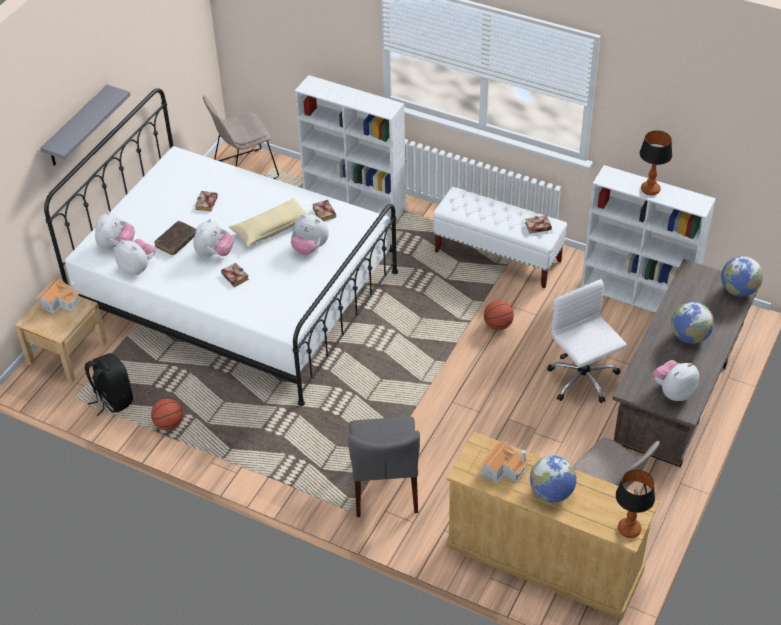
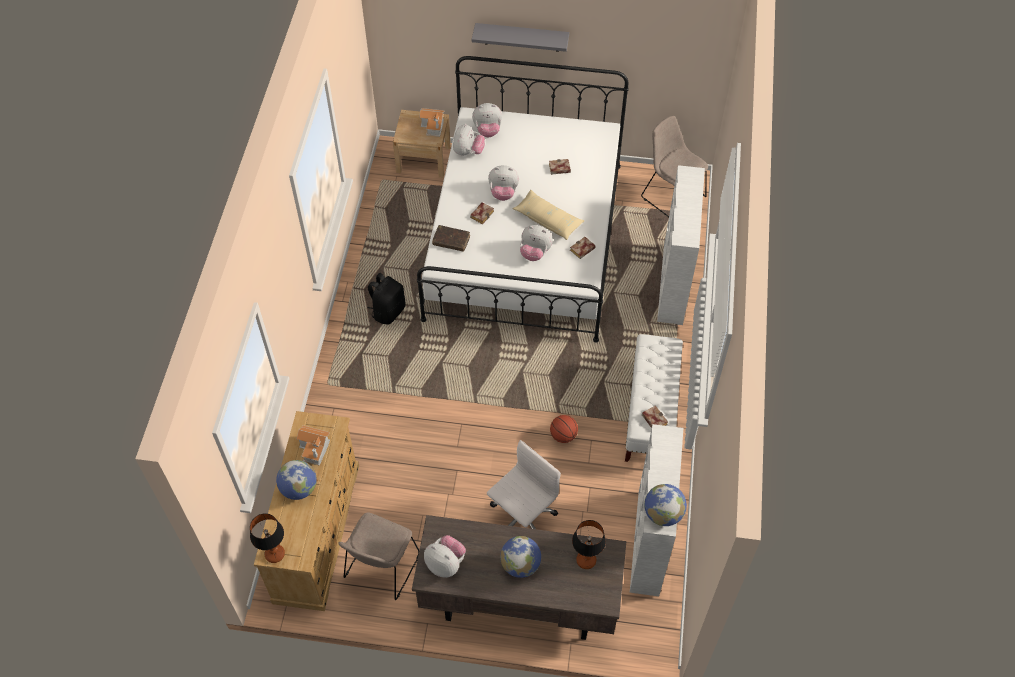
camera: 70 degrees right, 10 degrees up
(113, 399) = (387, 202): black backpack -> black backpack (388, 311)
(169, 424) = (375, 244): basketball -> none
(176, 241) = (507, 165): brown book -> brown book (451, 241)
(310, 248) = (535, 253): plush toy -> plush toy turned 75 degrees counterclockwise
(385, 487) = (357, 401): grey chair -> none
(650, 189) = (663, 475): table lamp -> table lamp (586, 560)
(738, 290) = (600, 598): globe -> globe (663, 514)

